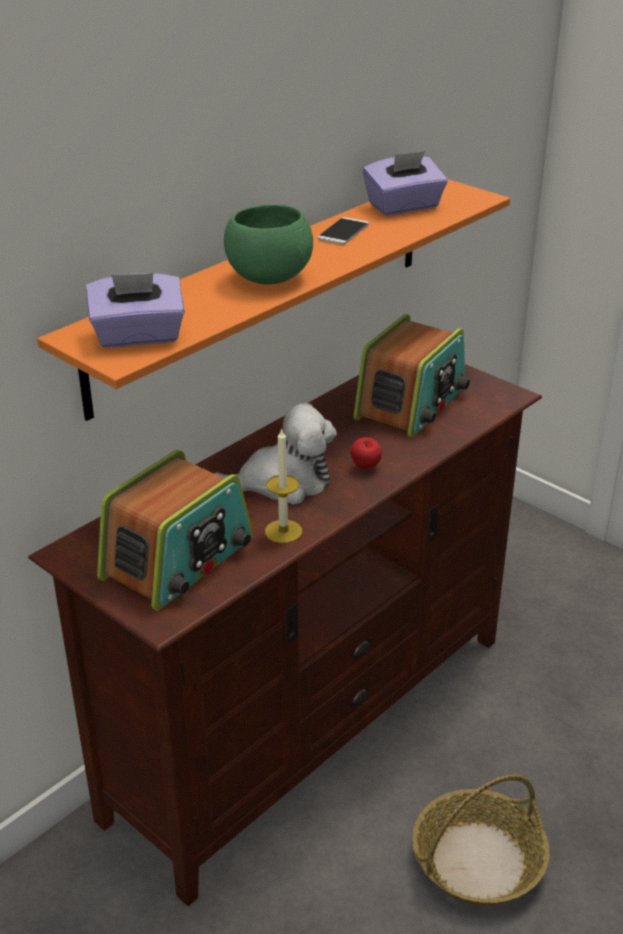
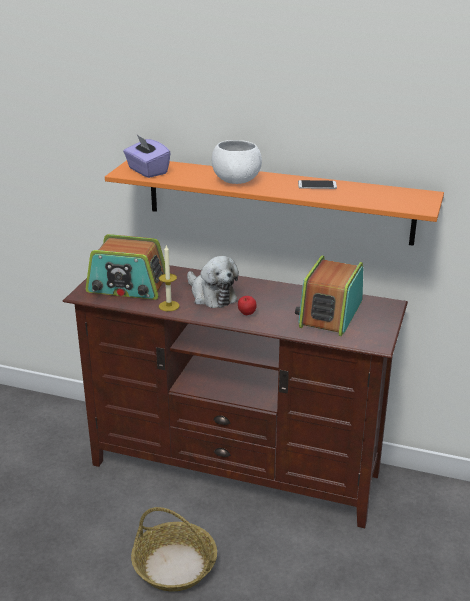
camera: 65 degrees right, 5 degrees down
(268, 278) = (236, 181): green bowl -> white bowl
(404, 206) = (376, 192): purple tissue box -> none
(411, 403) = (330, 314): radio -> radio turned 105 degrees clockwise

